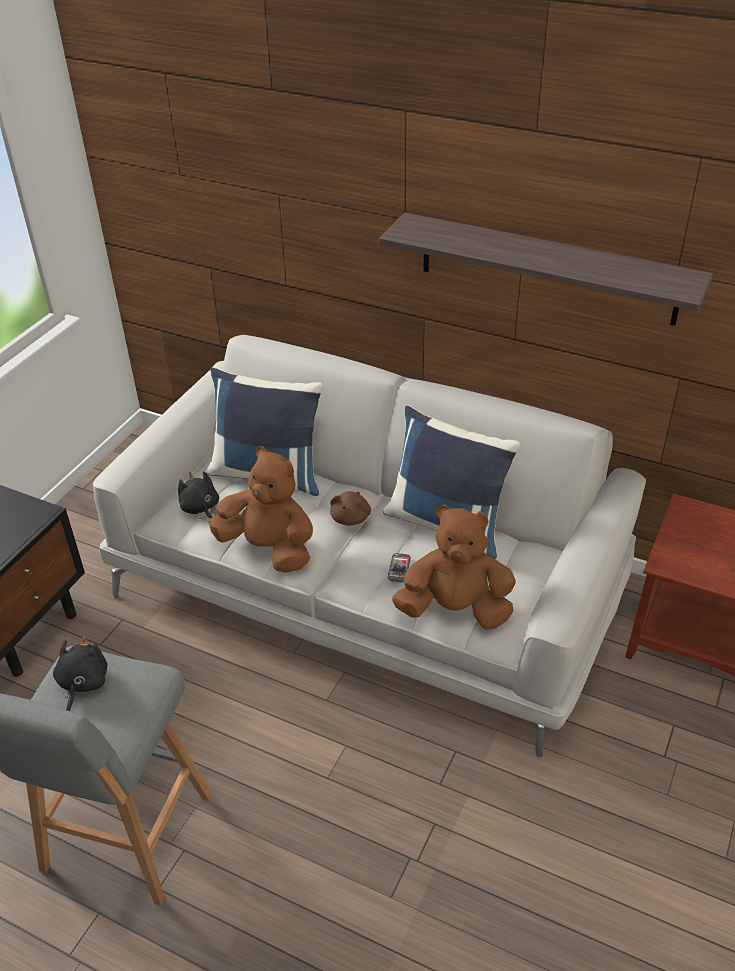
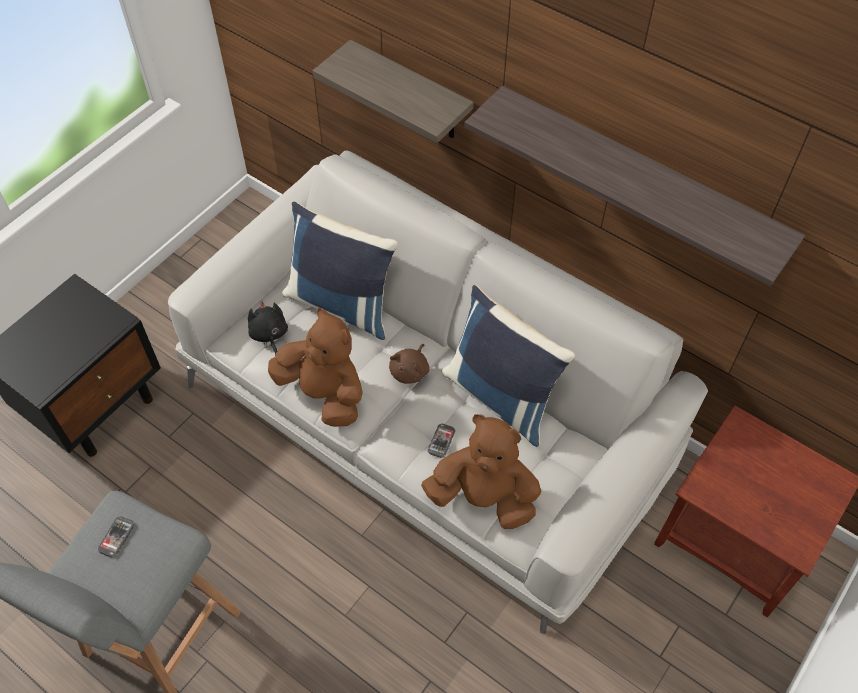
camera: 10 degrees right, 15 degrees up
(82, 683) = (116, 537): black plush toy -> phone
(312, 251) = (410, 92): none -> shelf

